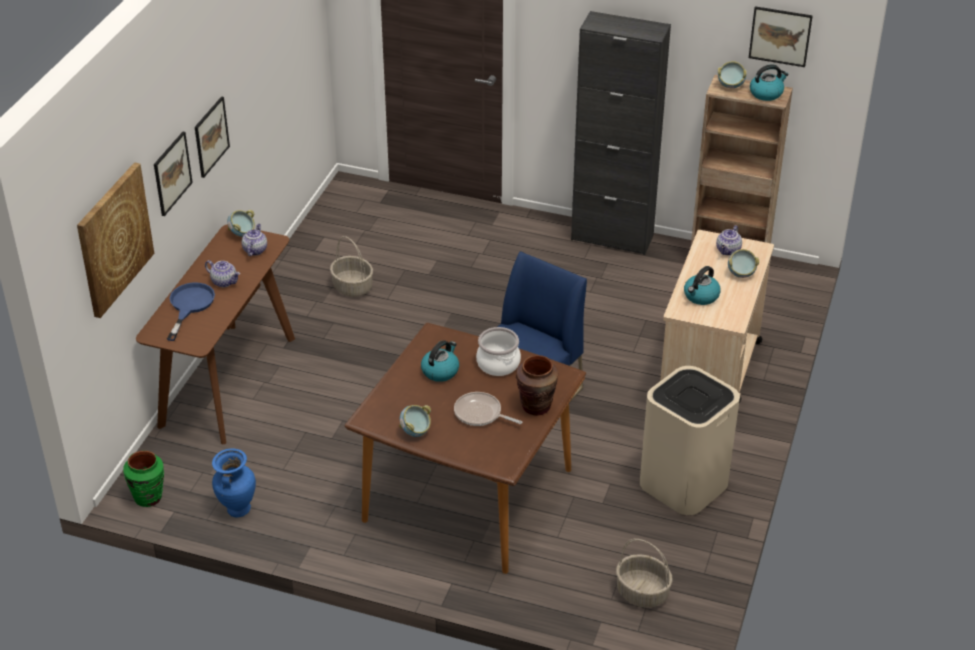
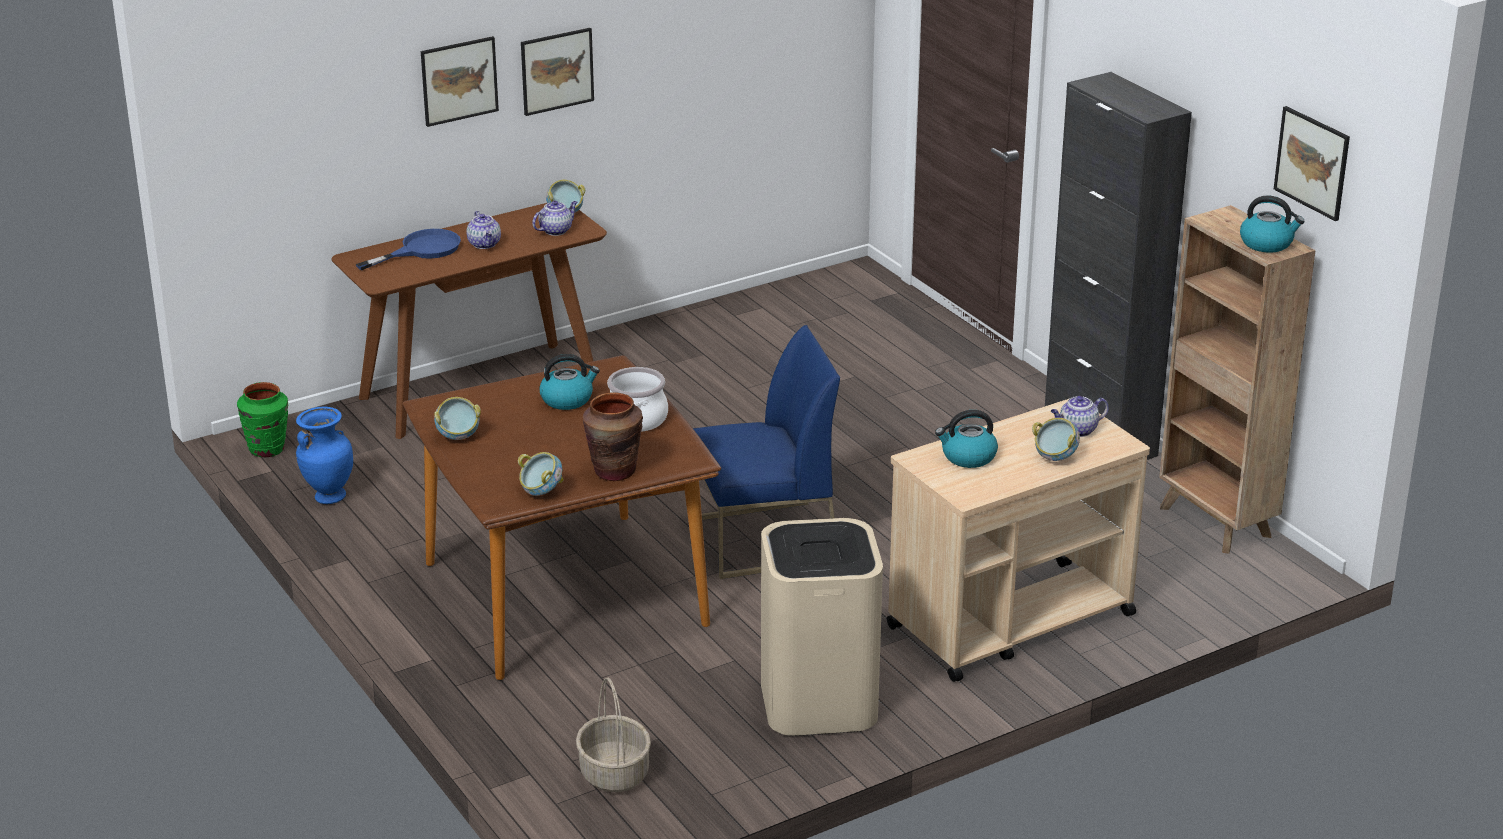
camera: 40 degrees right, 10 degrees down
(114, 239) = (317, 109): picture -> none
(352, 287) = (724, 362): basket -> none
(480, 414) = (546, 451): frying pan -> none
(730, 86) = (1230, 221): bowl -> bowl (541, 492)

